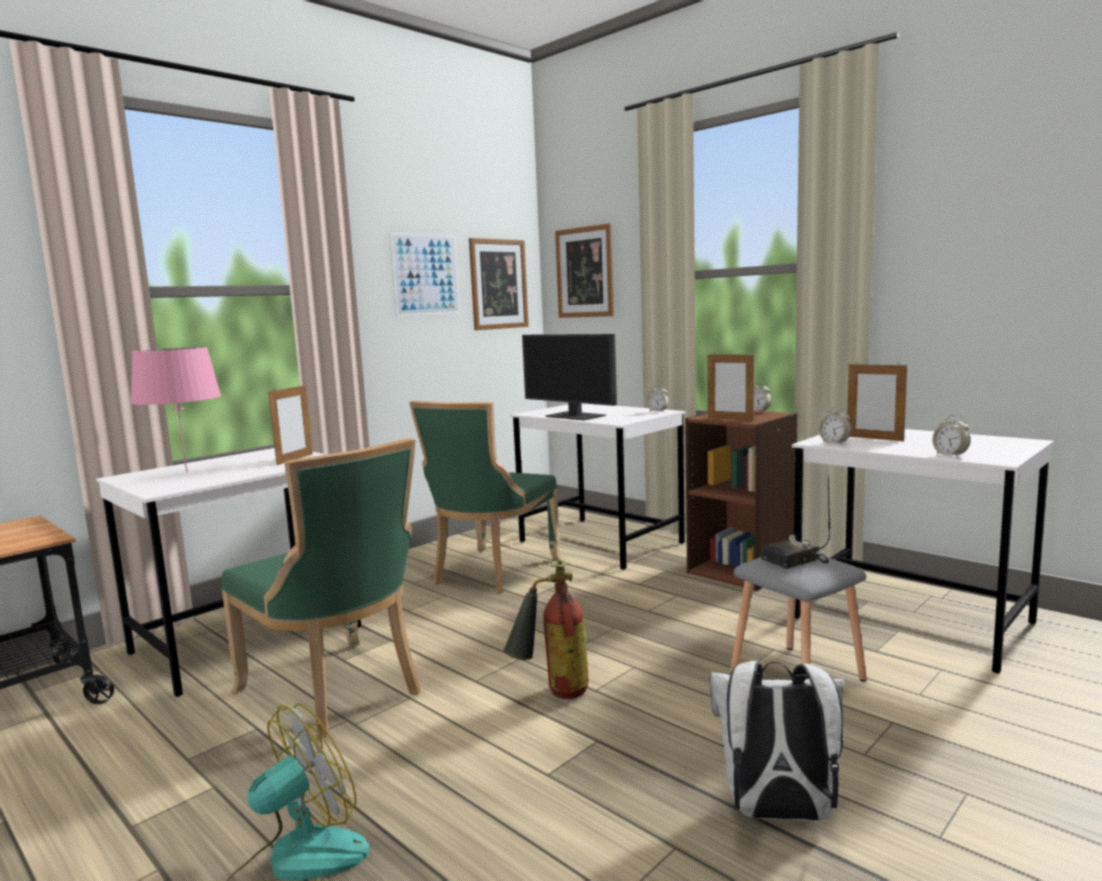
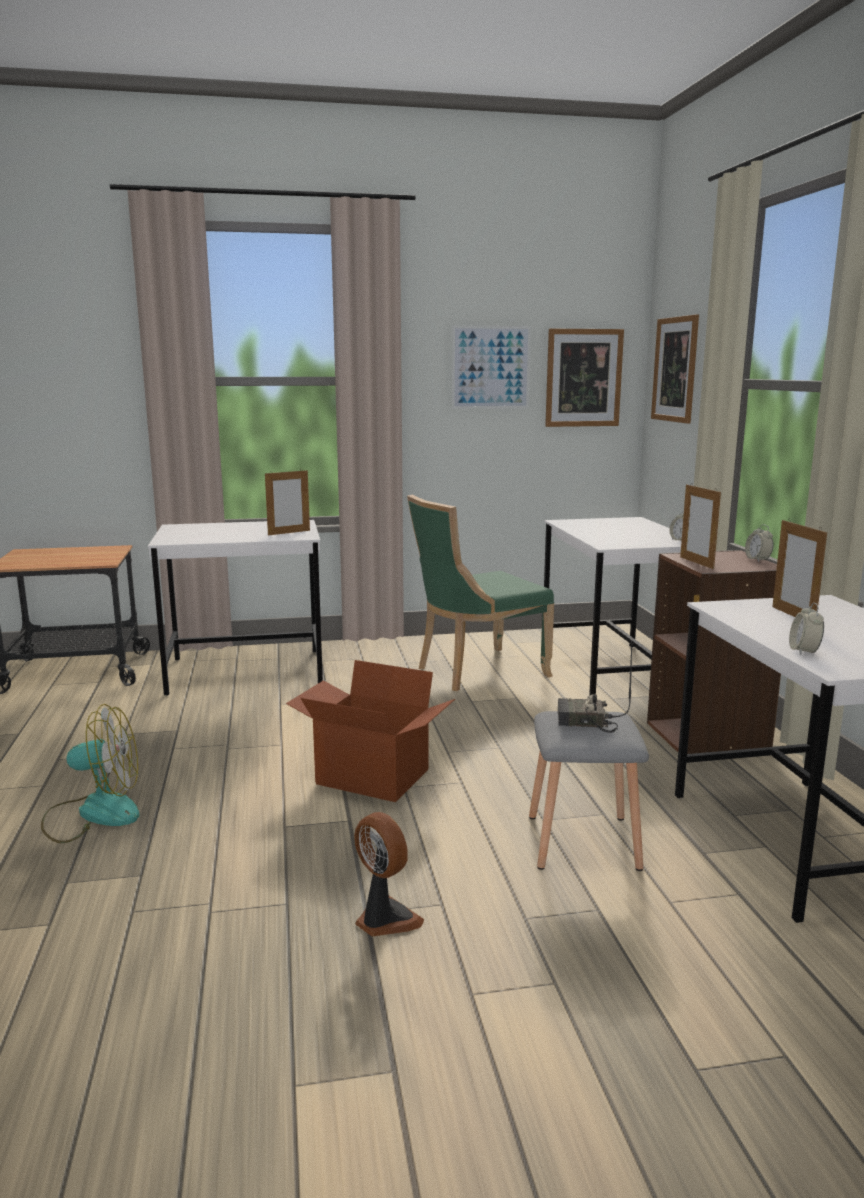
camera: 35 degrees right, 5 degrees up
(187, 471) = (213, 529): pink table lamp -> none
(337, 691) = (247, 724): green chair -> none
(552, 694) = (371, 778): fire extinguisher -> cardboard box
(575, 416) = (590, 532): monitor -> none
(777, 813) = (384, 920): white backpack -> fan
(834, 443) = (731, 611): alarm clock -> none

